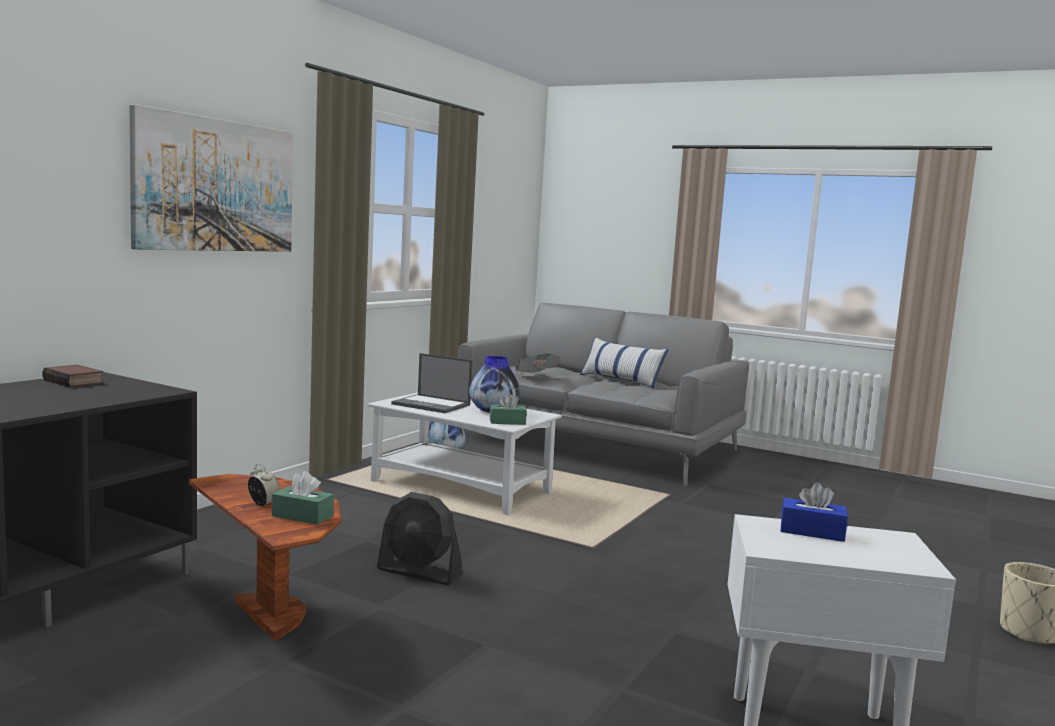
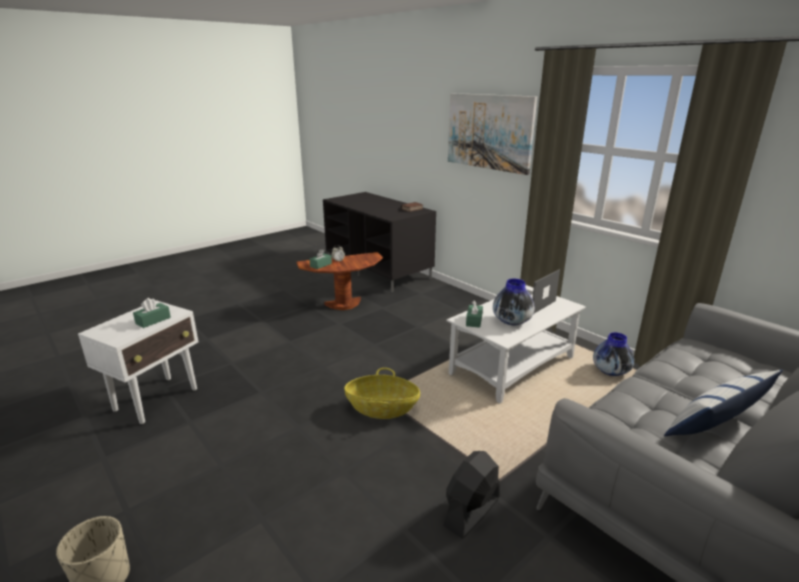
camera: 110 degrees right, 15 degrees up
(419, 572) = (369, 335): black fan -> black fan (471, 511)
(536, 376) = (677, 359): newspaper -> none
(620, 544) = (382, 408): none -> basket
(812, 532) = (153, 320): blue tissue box -> green tissue box

